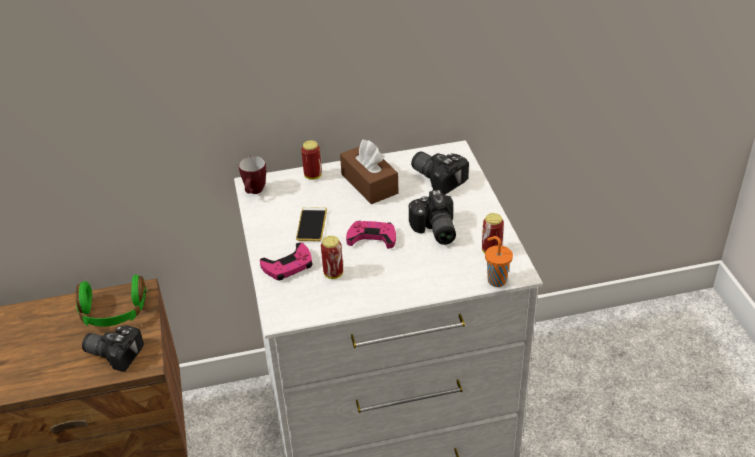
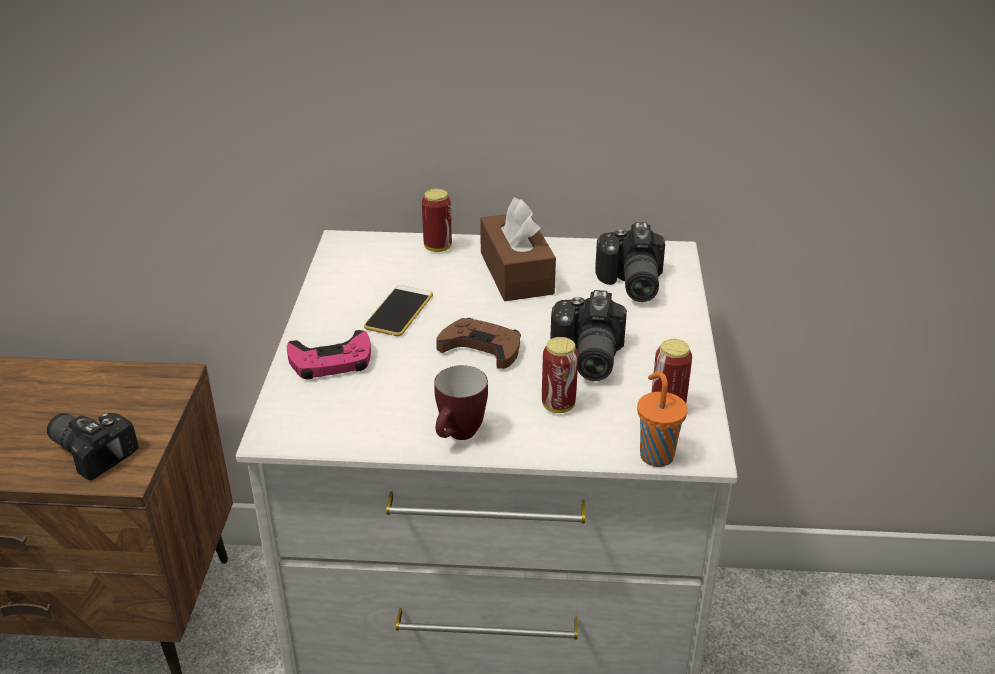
camera: 15 degrees right, 5 degrees down
(113, 312) = (123, 396): green headphones -> none
(255, 192) = (341, 253): mug -> mug (459, 436)
(333, 274) = (393, 388): can -> can (558, 405)
(372, 237) = (481, 348): pink game controller -> brown game controller
(439, 177) = (629, 284): camera -> camera turned 150 degrees counterclockwise

